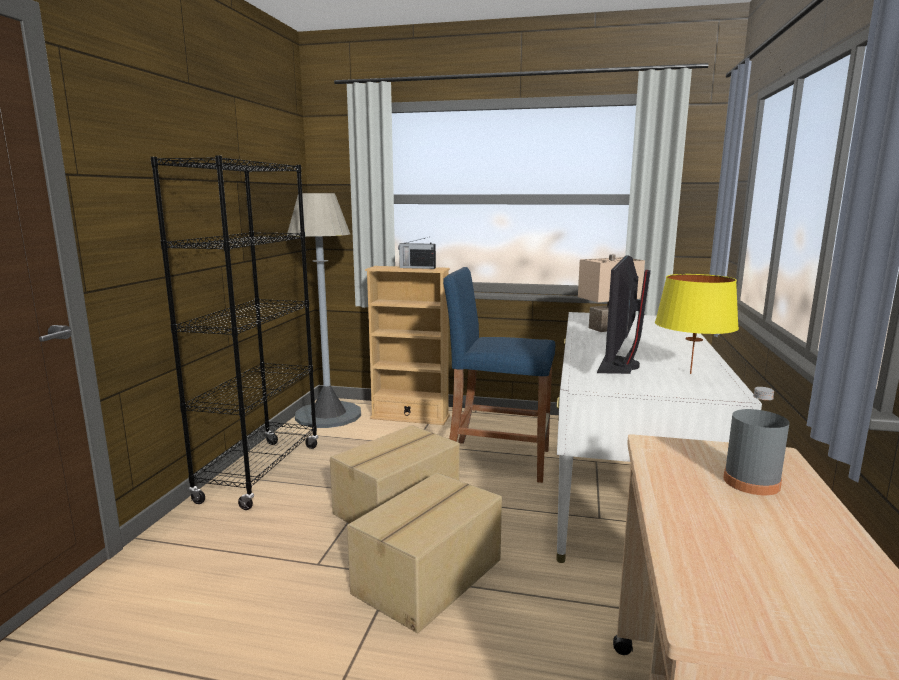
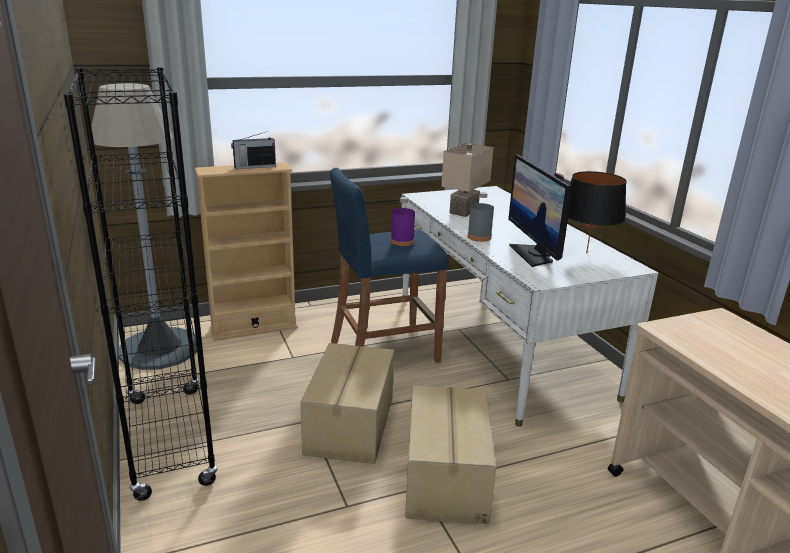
camera: 35 degrees left, 10 degrees up
(511, 343) = (402, 241): none -> purple bottle
(690, 373) = (586, 253): yellow table lamp -> black table lamp
(751, 482) = (740, 342): grey bottle -> grey bottle (479, 237)

